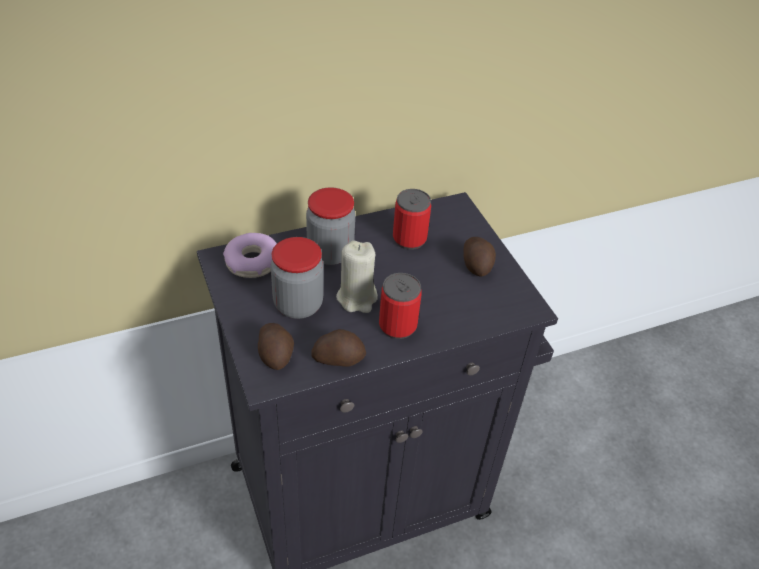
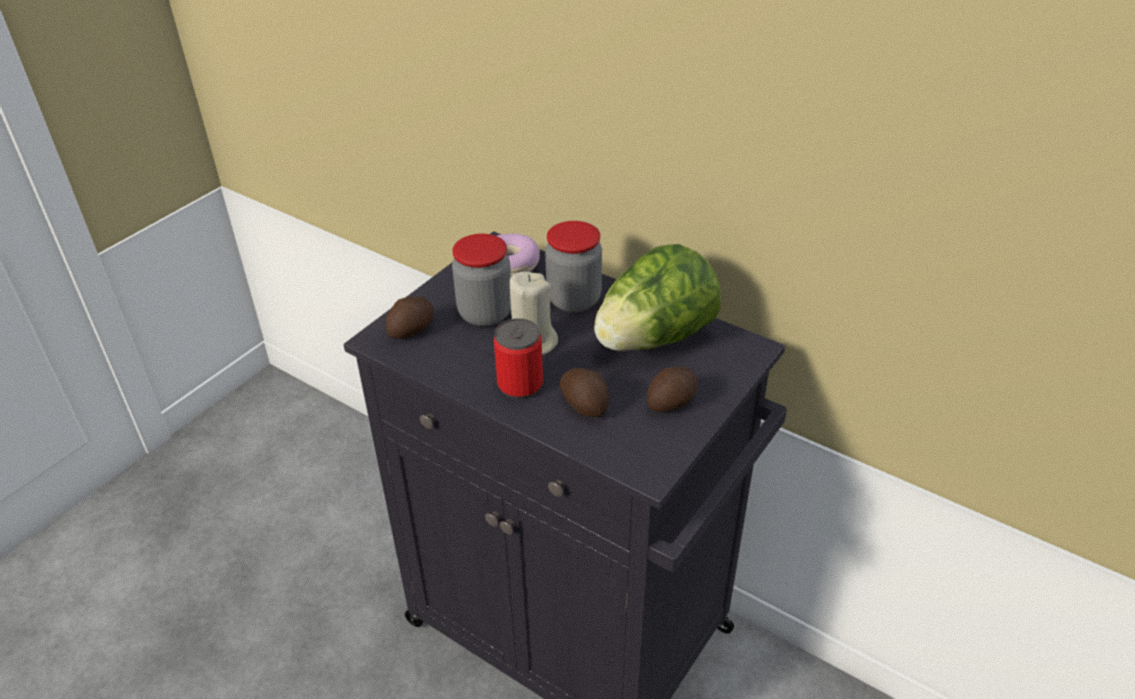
camera: 60 degrees right, 5 degrees down
(338, 358) = (442, 367): potato -> potato (585, 403)
(409, 239) = (654, 338): can -> lettuce

